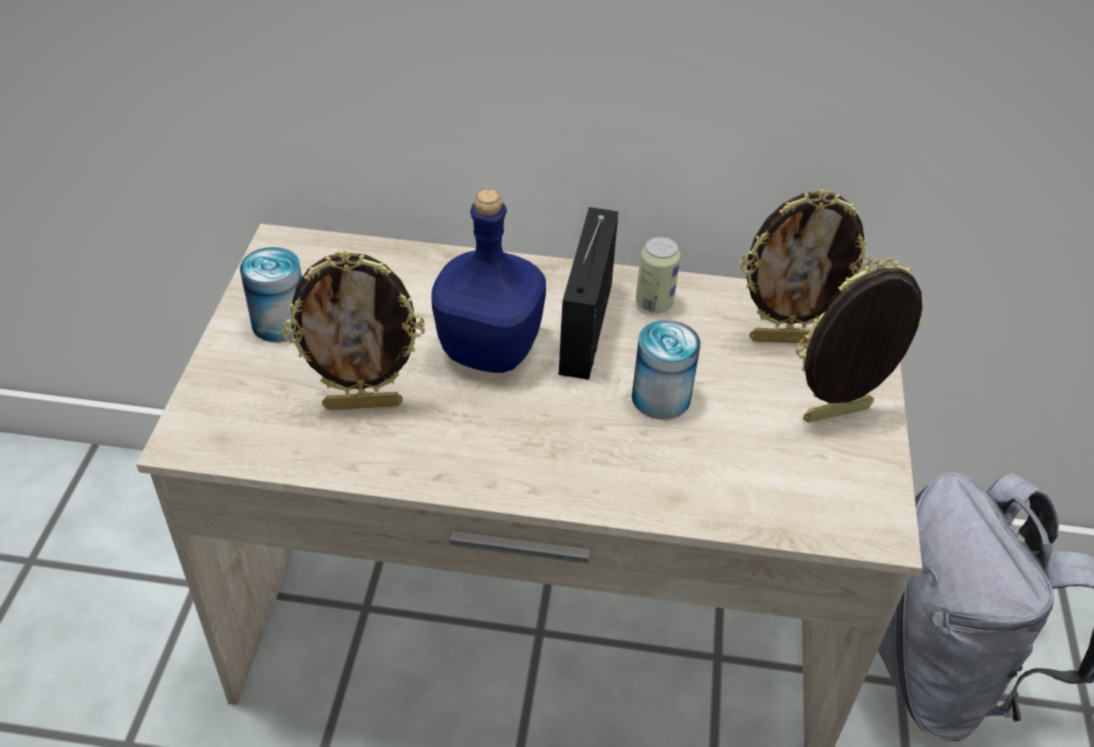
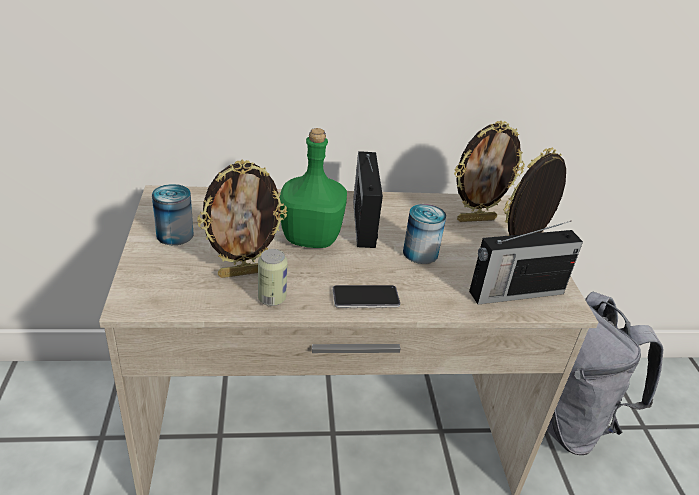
camera: 15 degrees left, 10 degrees down
(487, 349) = (309, 237): blue bottle -> green bottle
(540, 472) = (365, 298): none -> phone
(654, 303) = (397, 208): can -> can (272, 299)
(795, 492) = (514, 292): none -> radio

